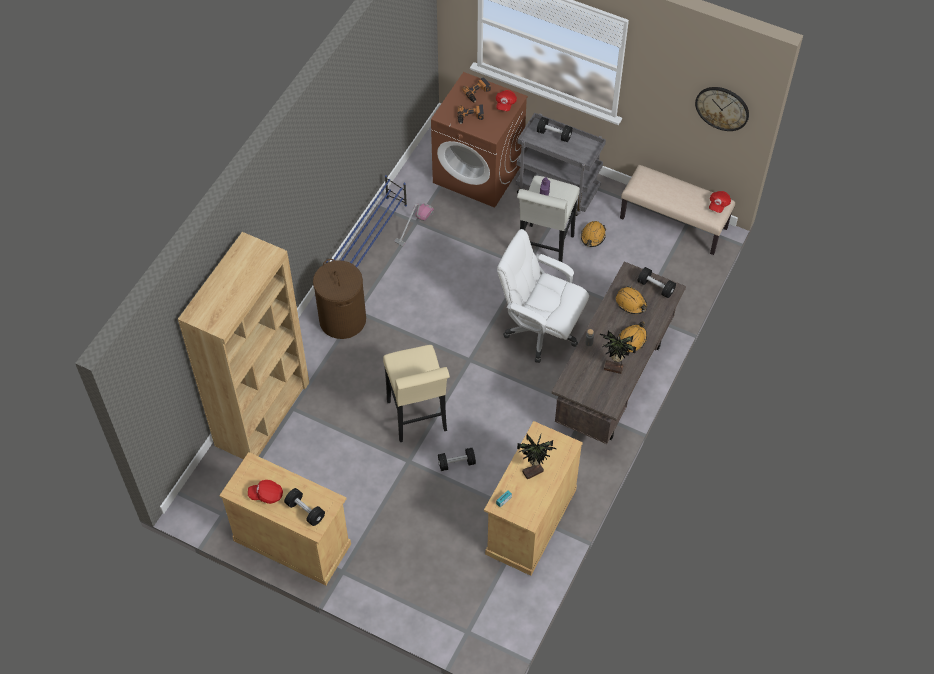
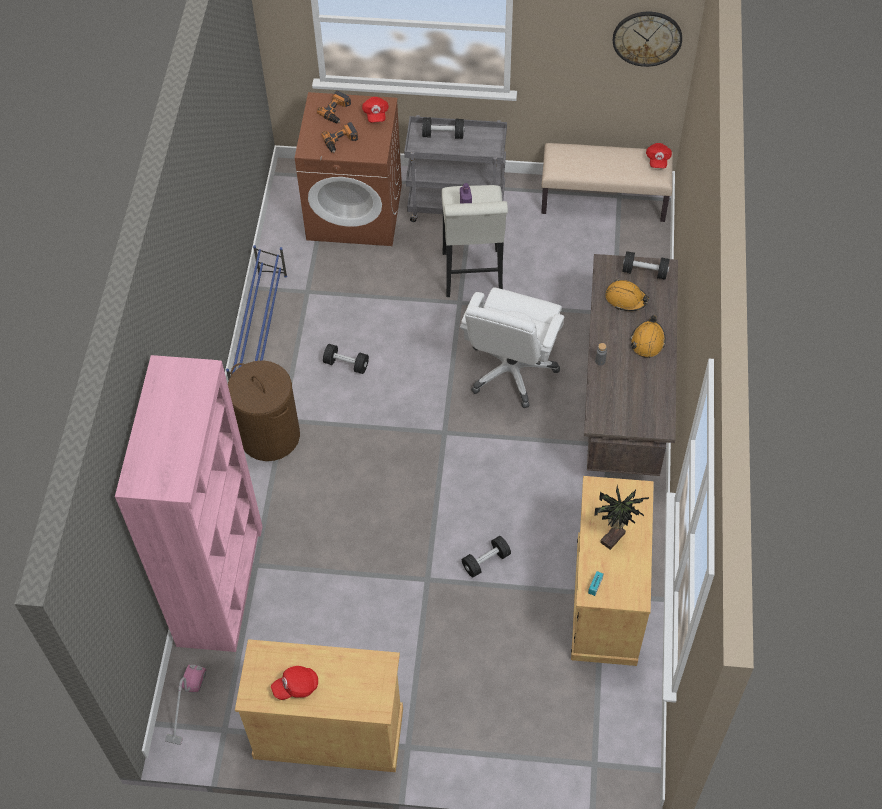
camera: 20 degrees left, 0 degrees up
(262, 413) = (220, 584): brown bookcase -> pink bookcase
(305, 511) = (355, 689): black dumbbell -> black dumbbell (346, 364)
(414, 226) = (306, 297): vacuum cleaner -> vacuum cleaner (186, 705)
(418, 420) = (416, 525): beige stool -> none
(540, 331) = (511, 371): white office chair -> white office chair turned 75 degrees counterclockwise
(593, 236) = (520, 244): orange hard hat -> none
(613, 369) = (643, 383): potted plant -> none

